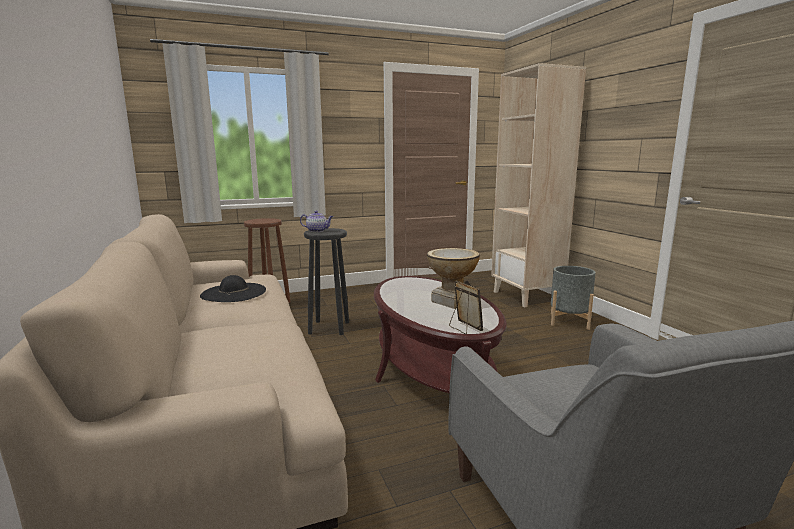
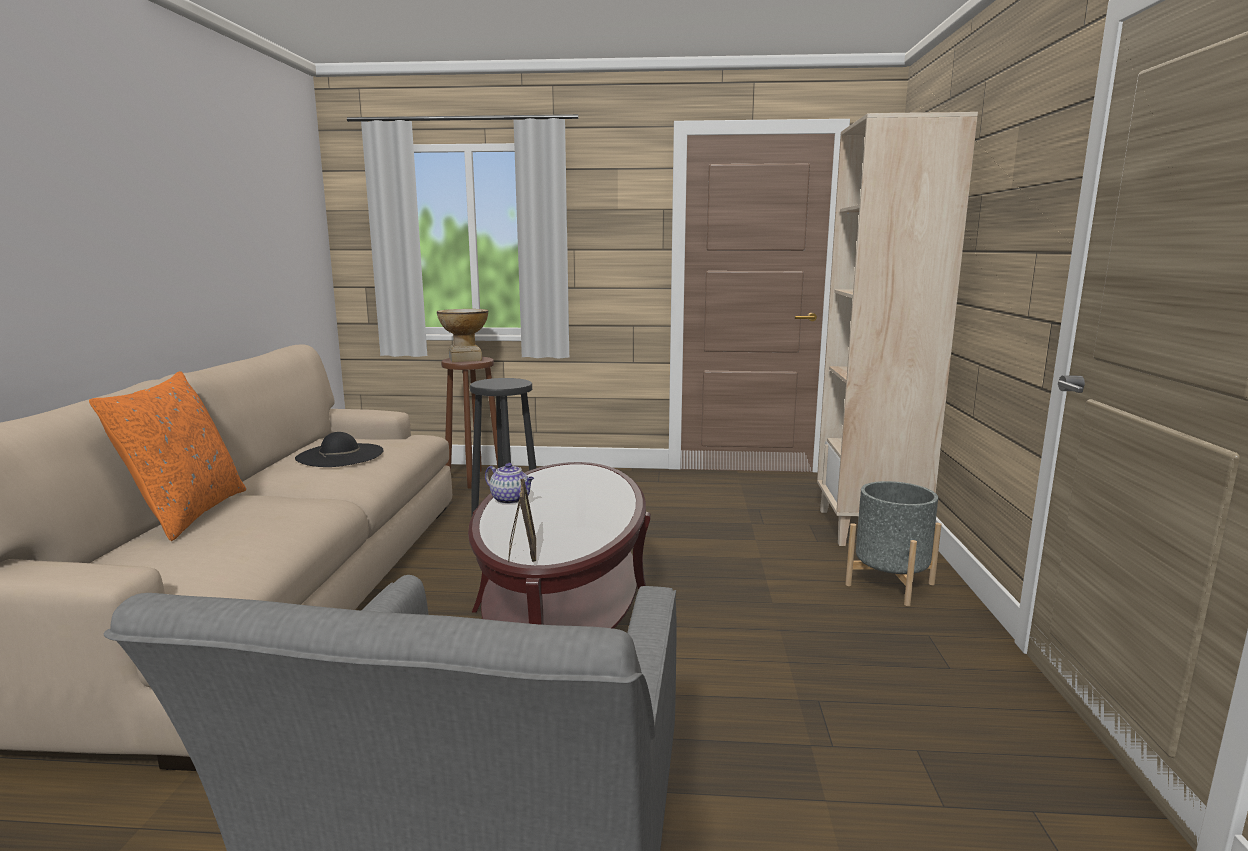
camera: 25 degrees right, 0 degrees up
(187, 348) = (186, 514): none -> orange pillow
(317, 231) = (492, 381): teapot -> teapot (511, 499)
(451, 301) = (581, 511): vase -> vase (465, 359)

